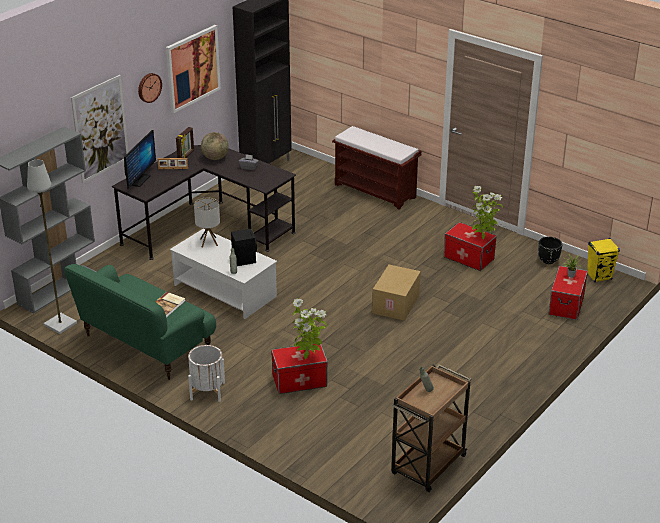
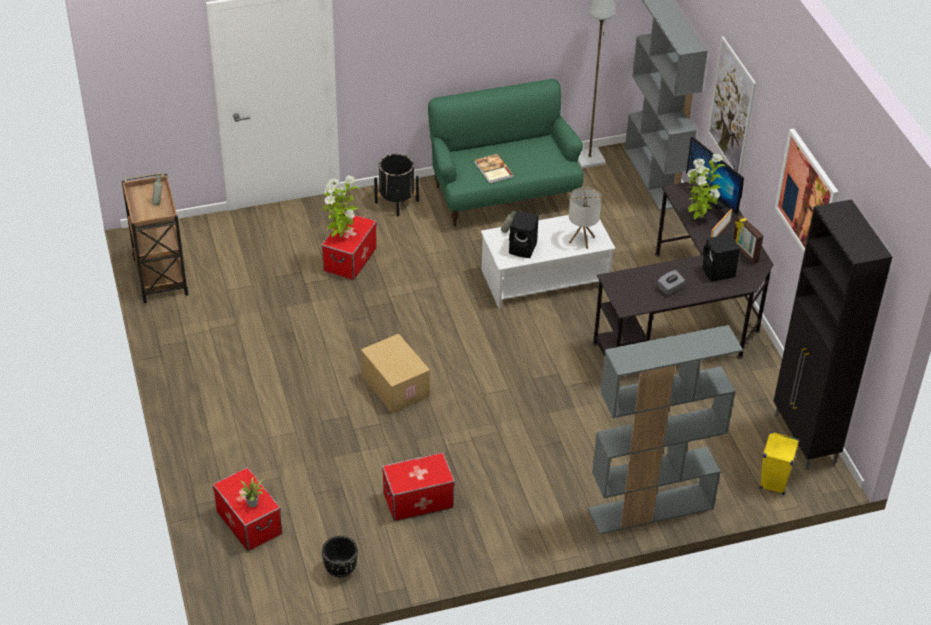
camera: 125 degrees right, 10 degrees up
(149, 87) = (771, 143): wall clock -> none
(207, 391) = (396, 202): white planter -> black planter
(215, 158) = (718, 273): globe -> black speaker
(376, 191) = (650, 509): brown bench -> grey bookcase
(483, 237) = (400, 479): potted plant -> potted plant (698, 218)
(599, 276) = (263, 594): yellow speaker -> yellow speaker (774, 482)

